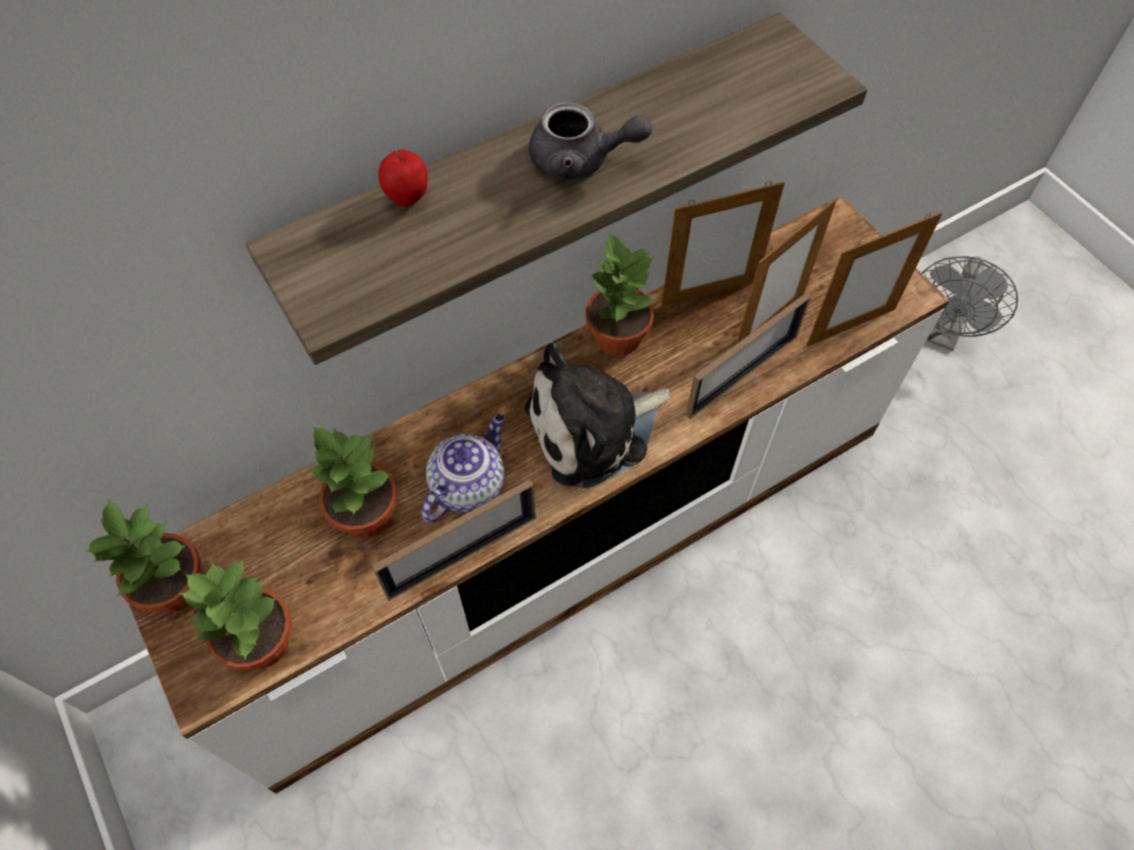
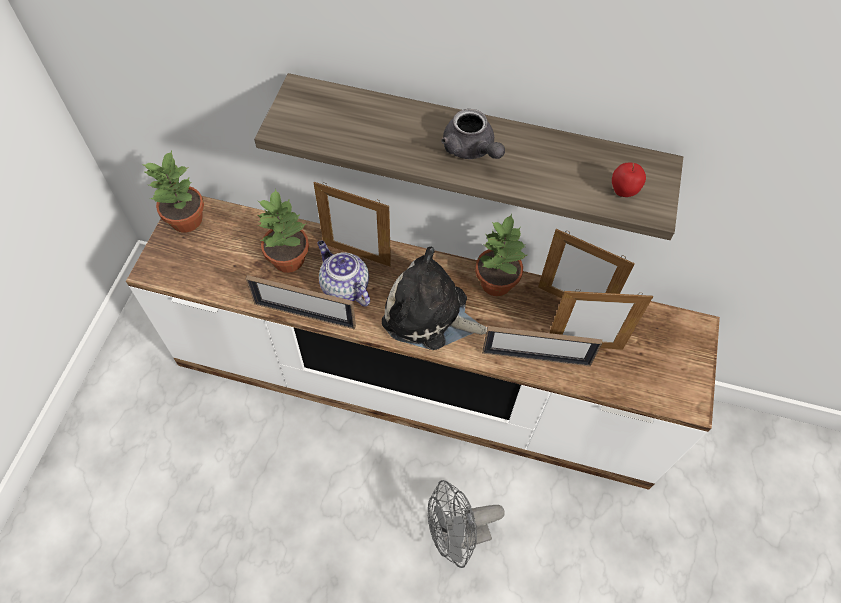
camera: 45 degrees right, 0 degrees up
(262, 643) = (190, 273): potted plant -> none
(408, 200) = (372, 106): apple -> apple (622, 192)
(468, 485) = (344, 287): teapot -> teapot turned 120 degrees counterclockwise
(851, 327) = (630, 388): picture frame -> picture frame (357, 254)
(942, 334) = (767, 478): grey fan -> grey fan (457, 536)

